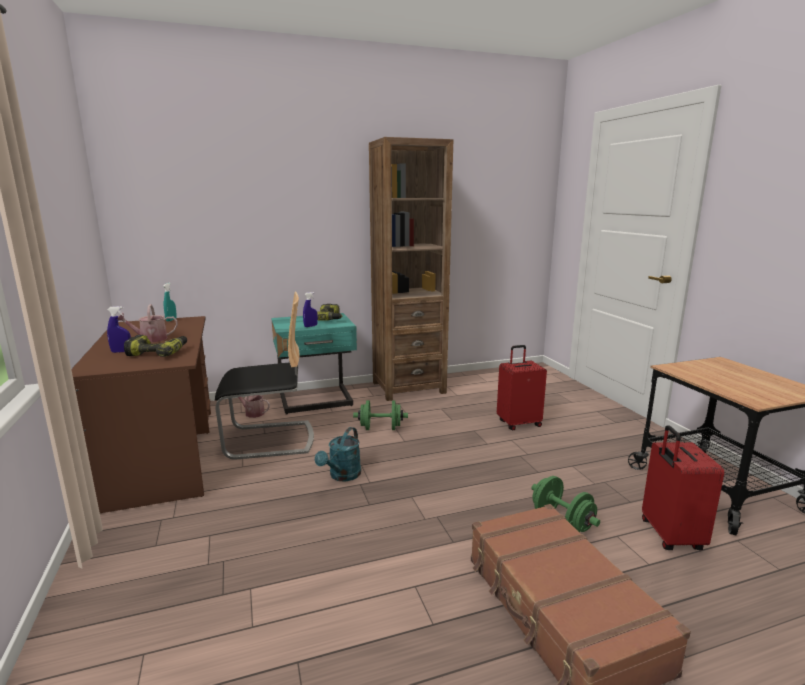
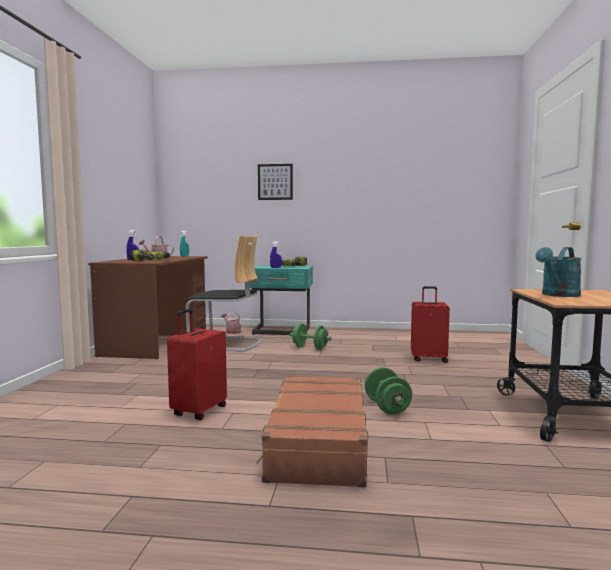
camera: 25 degrees right, 10 degrees down
(287, 204) = (275, 182): none -> picture
(342, 476) = (252, 364): turquoise watering can -> turquoise watering can (558, 295)
(408, 387) = (361, 332): brown bookcase -> none
(669, 536) = (476, 430): red suitcase -> red suitcase (198, 411)

